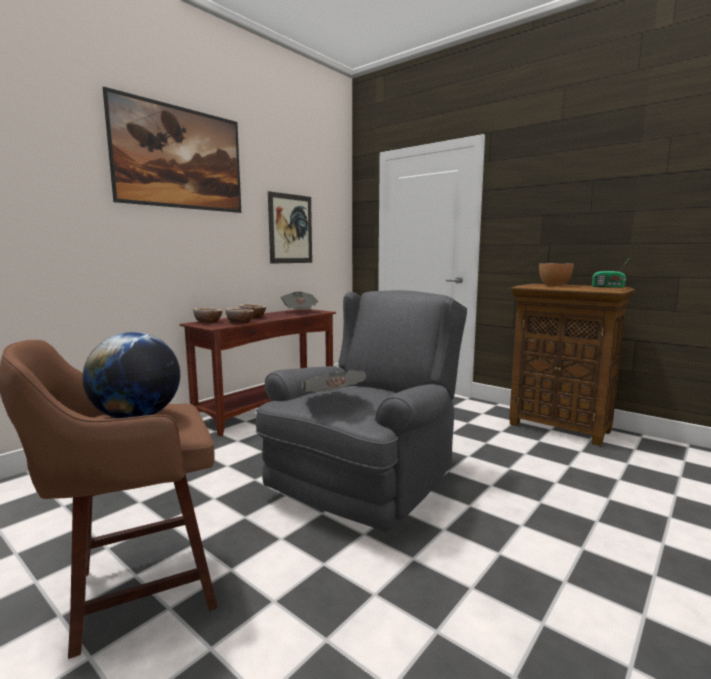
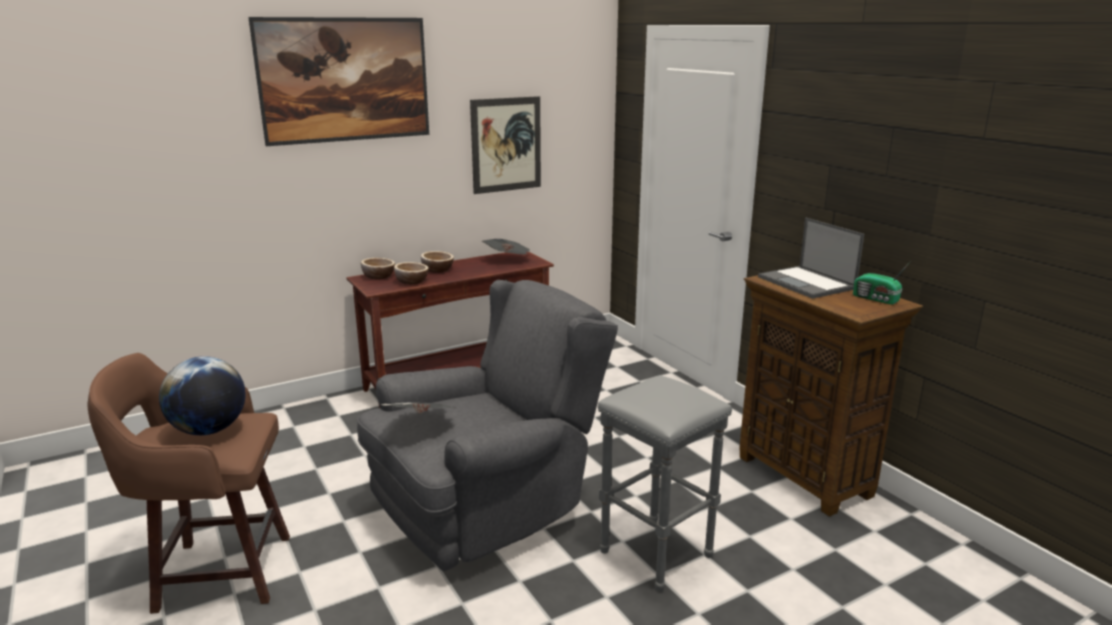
camera: 20 degrees right, 10 degrees up
(524, 487) = (659, 553): none -> grey stool
(554, 285) = (807, 283): bowl -> laptop

